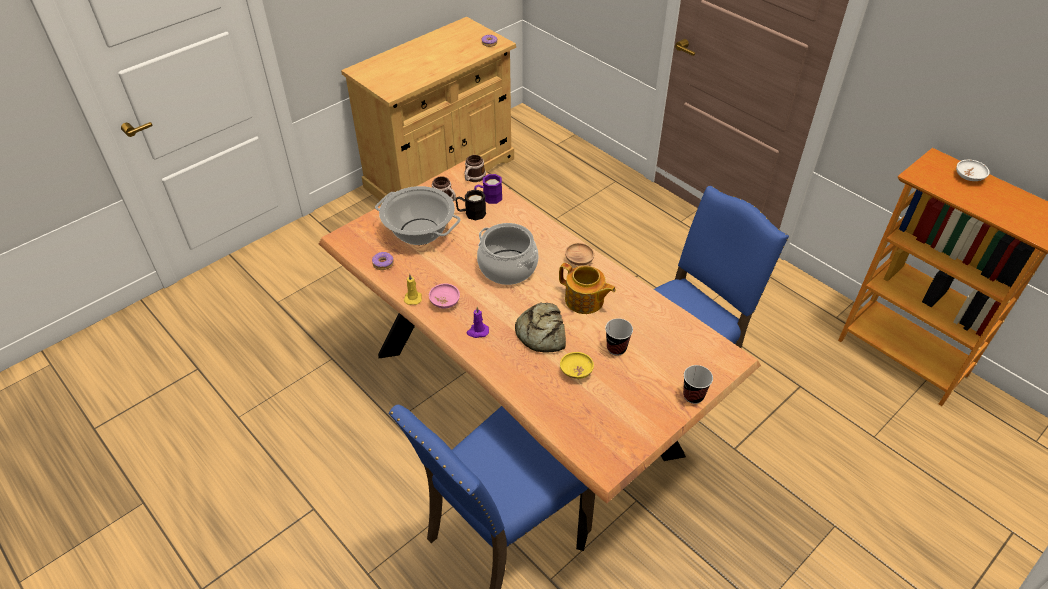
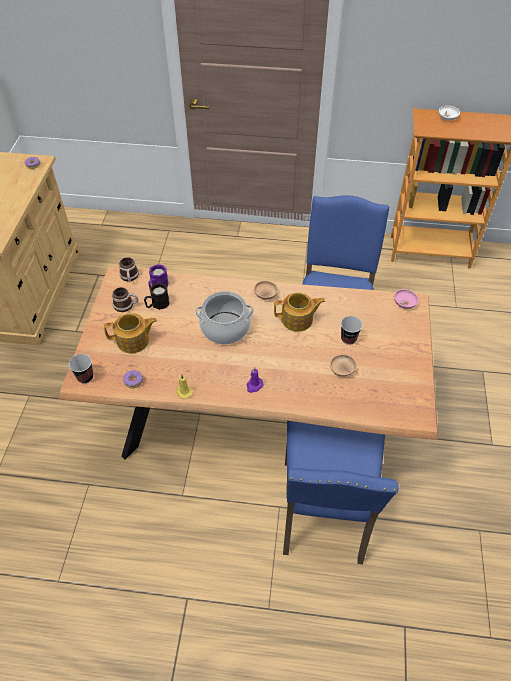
camera: 40 degrees left, 5 degrees up
(419, 232) = (134, 341): cooking pot -> teapot
(445, 302) = (209, 380): pink bowl -> pink bowl (404, 303)
(541, 333) = (295, 359): bread -> none
(576, 371) = (342, 370): yellow bowl -> brown bowl
(693, 396) = (419, 339): cup -> cup (85, 377)

